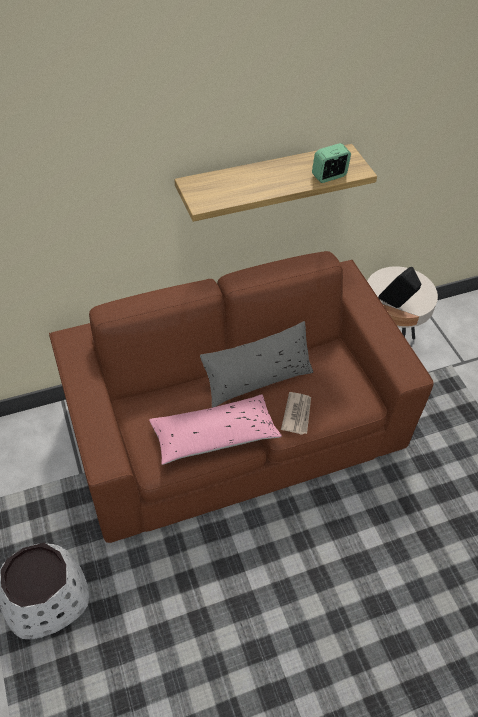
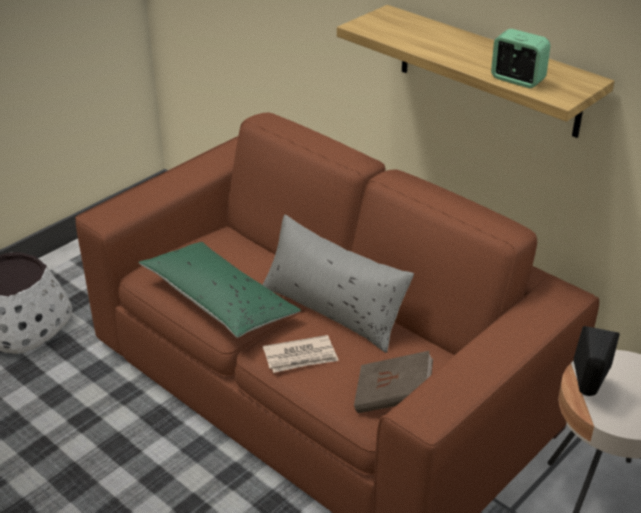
camera: 65 degrees right, 15 degrees down
(214, 436) = (219, 301): pink pillow -> green pillow
(355, 386) = (393, 397): none -> brown book

